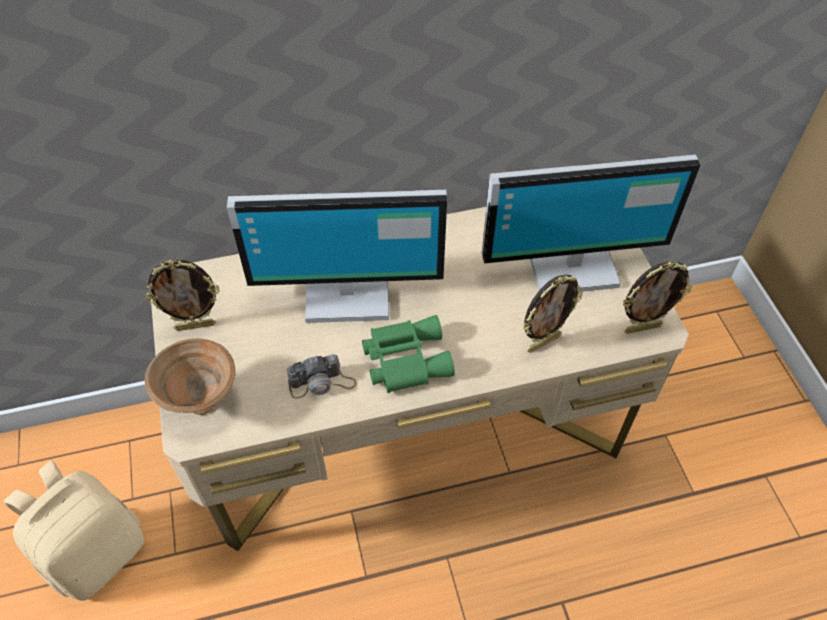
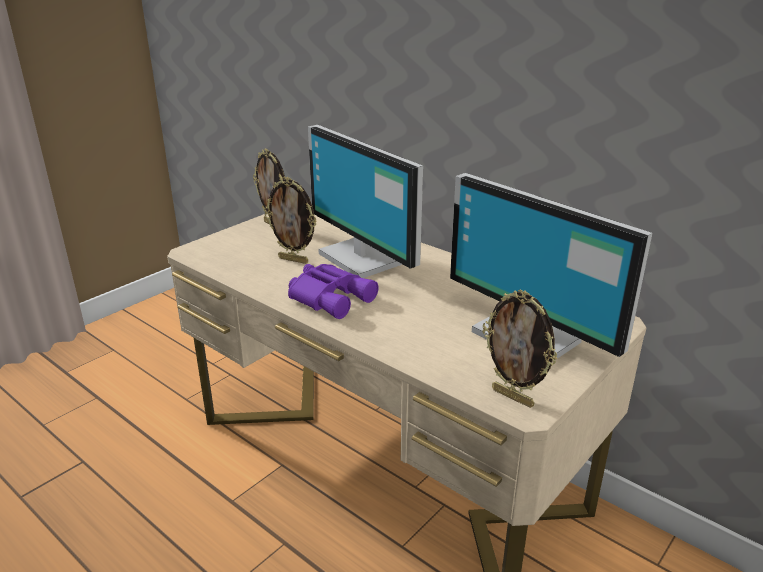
camera: 55 degrees right, 25 degrees down
(97, 553) = (165, 369): beige backpack -> none
(200, 401) = (218, 246): brown bowl -> none
(322, 383) = (274, 276): camera -> none
(405, 358) = (331, 297): green binoculars -> purple binoculars
(543, 342) = (423, 349): picture frame -> picture frame (294, 260)

